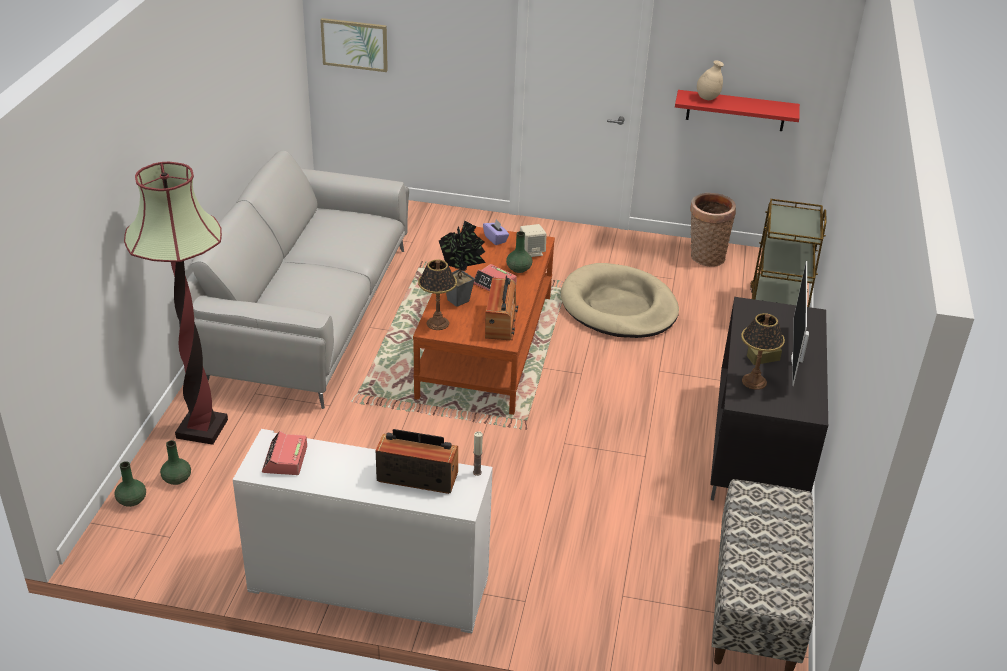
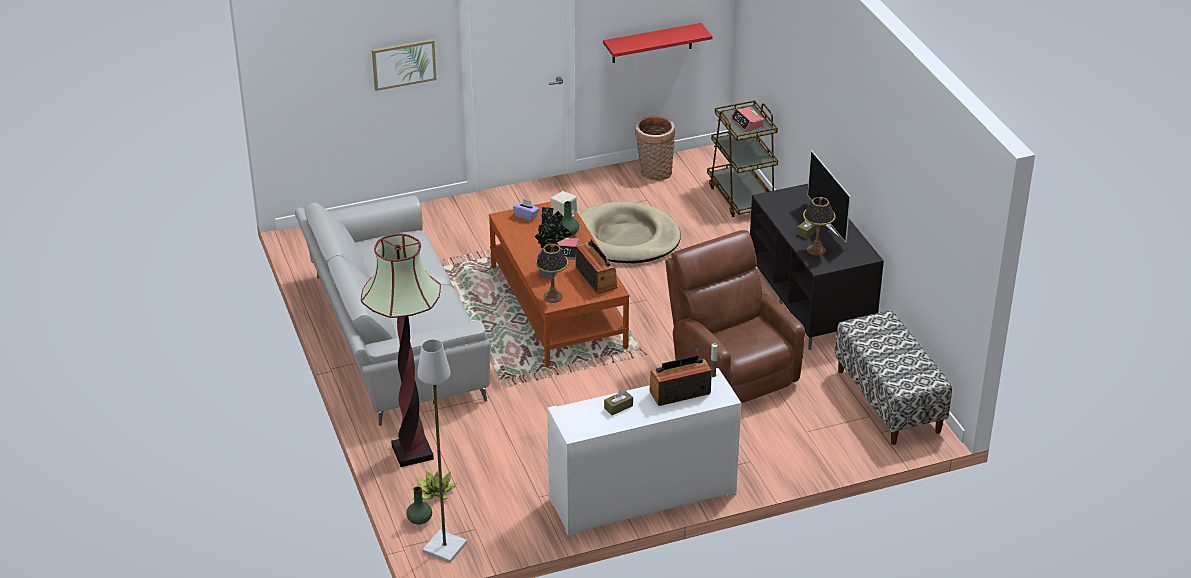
camera: 30 degrees left, 0 degrees up
(120, 543) = (445, 548): none -> grey floor lamp
(176, 479) = (435, 492): green vase -> potted plant
(285, 459) = (586, 418): alarm clock -> alarm clock (747, 123)
(333, 462) = (618, 407): none -> brown tissue box
(354, 44) = (310, 86): picture -> picture (403, 64)
(601, 485) = (731, 370): none -> brown armchair
(707, 98) = (632, 40): beige vase -> none

